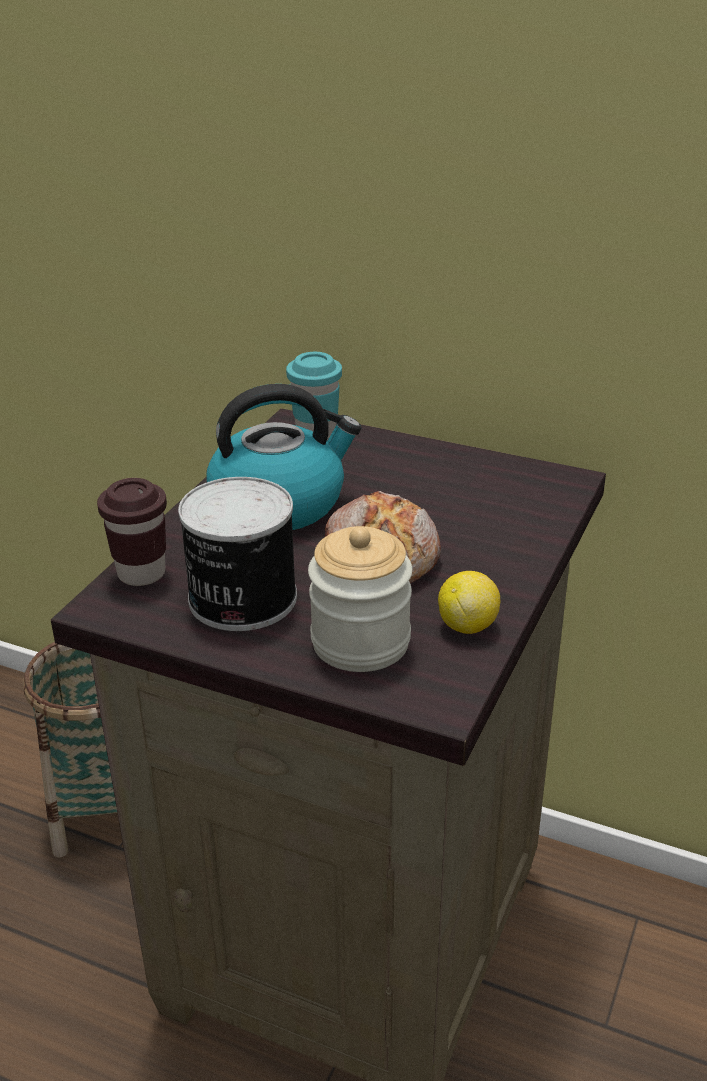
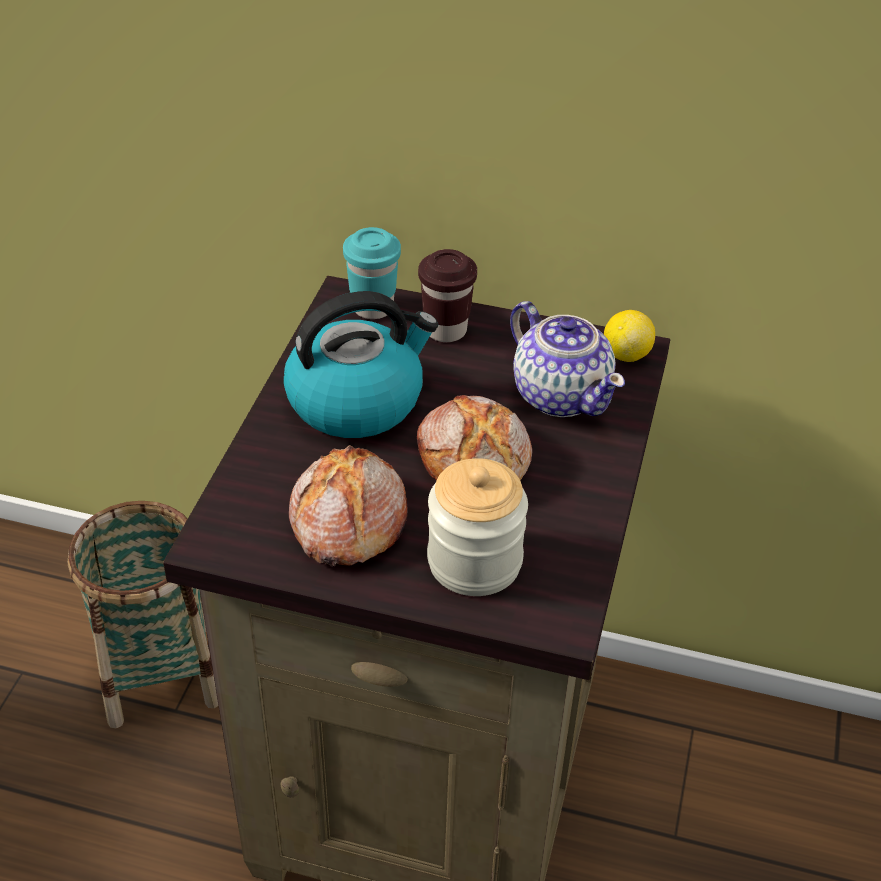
camera: 10 degrees left, 10 degrees up
(141, 573) = (240, 499): brown cup -> brown cup (446, 330)
(240, 599) = (346, 522): can -> bread
(467, 625) = (571, 533): lemon -> lemon (626, 354)
(484, 510) = (561, 394): none -> teapot

